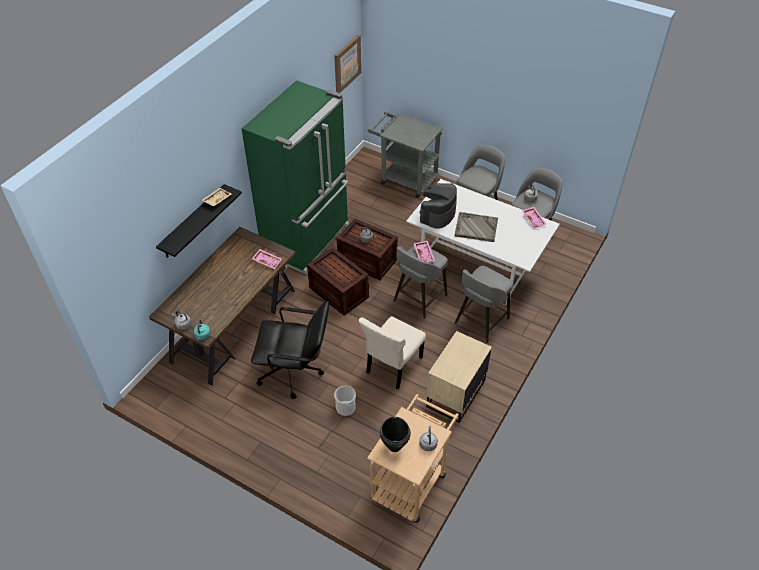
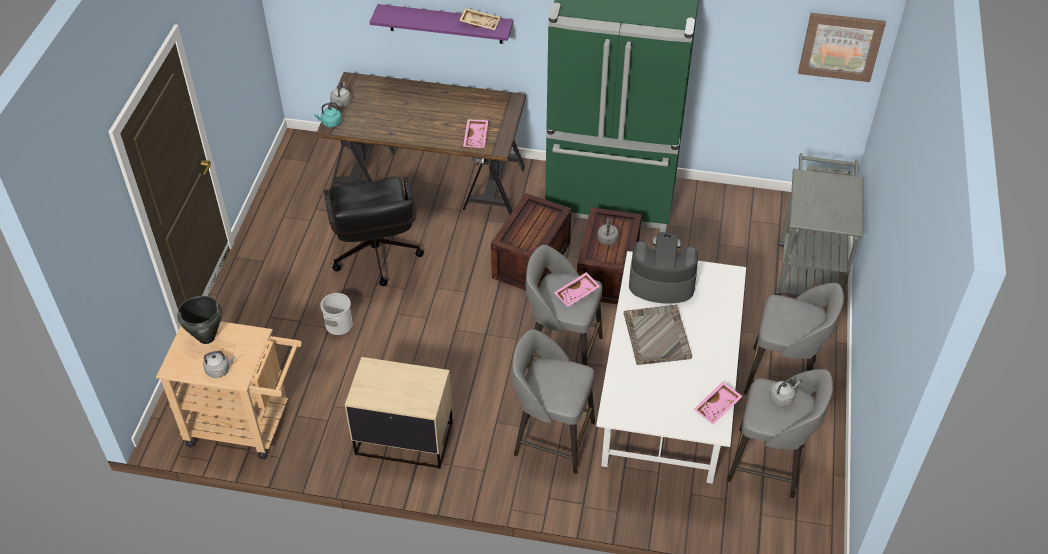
camera: 70 degrees right, 0 degrees up
(193, 222) = (445, 24): black shelf -> purple shelf
(392, 366) = (425, 355): beige chair -> none

